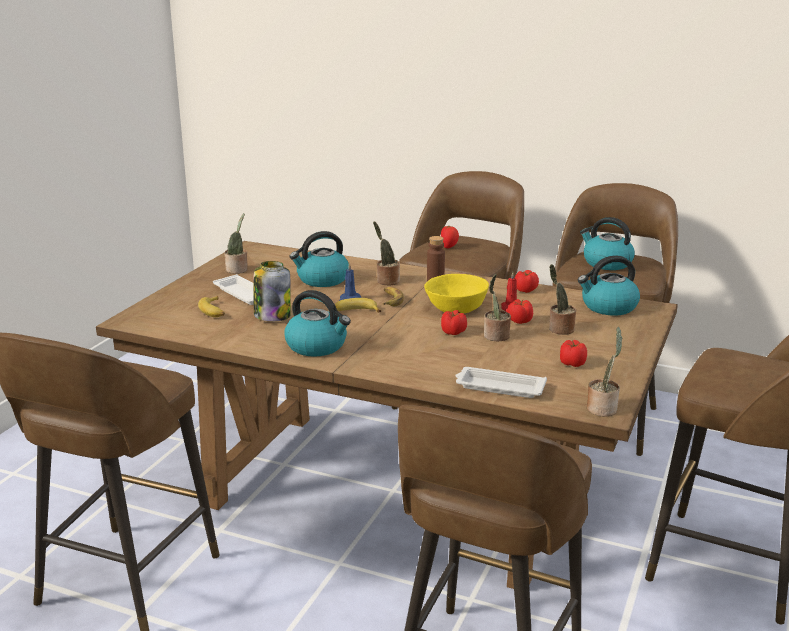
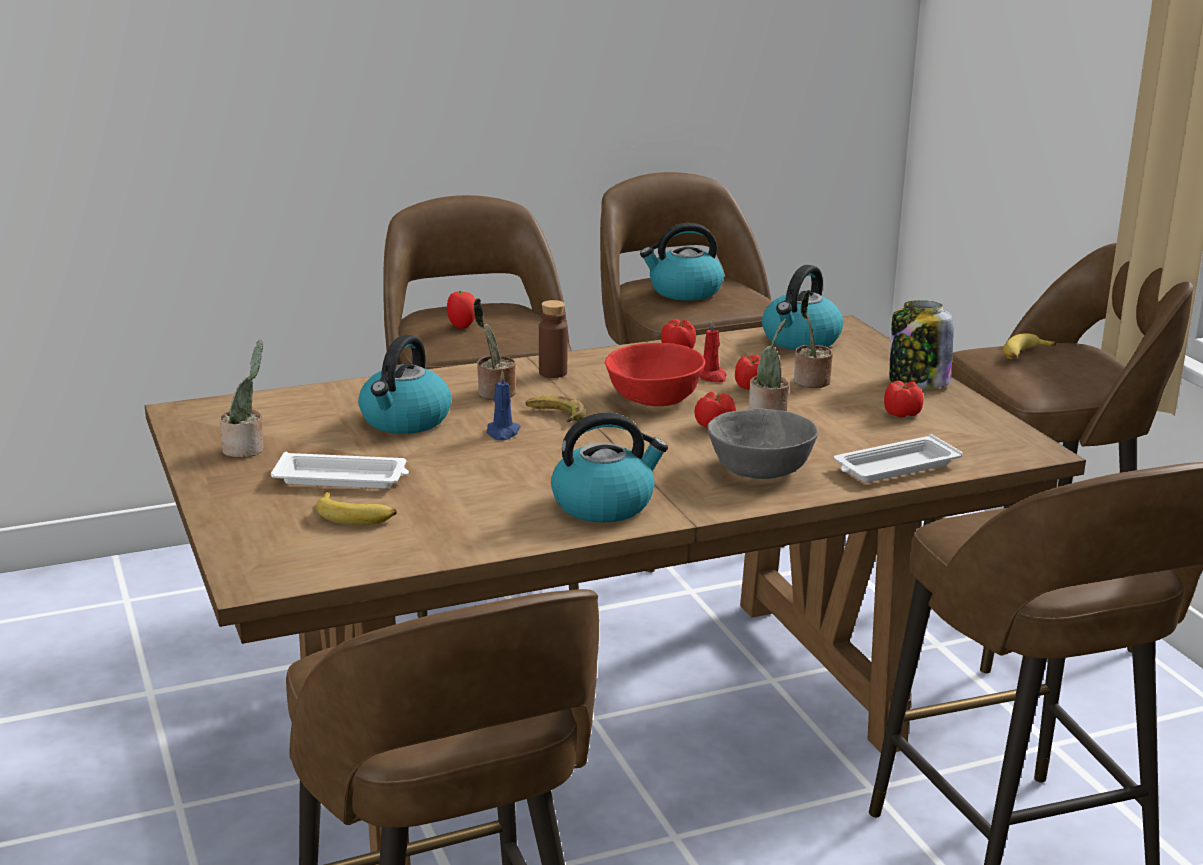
camera: 45 degrees left, 0 degrees up
(272, 315) = (453, 490): jar -> jar (917, 382)
(355, 311) = (547, 444): banana -> banana (1024, 354)
(426, 359) = (759, 468): none -> grey bowl
(456, 308) = (654, 398): yellow bowl -> red bowl
(603, 408) = (1023, 447): potted plant -> none

